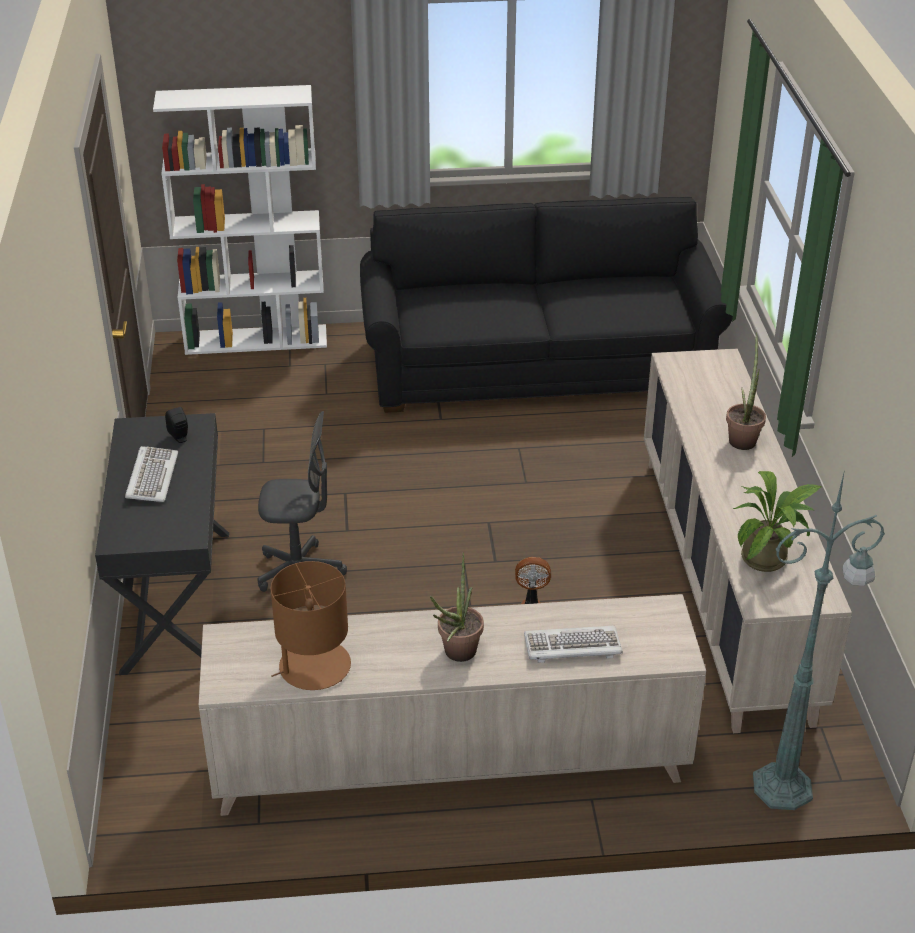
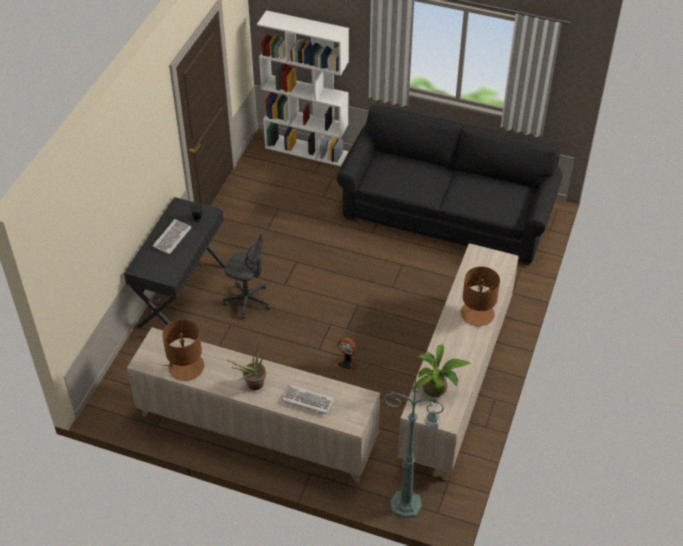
camera: 25 degrees right, 10 degrees up
(742, 438) = (477, 313): potted plant -> brown table lamp

